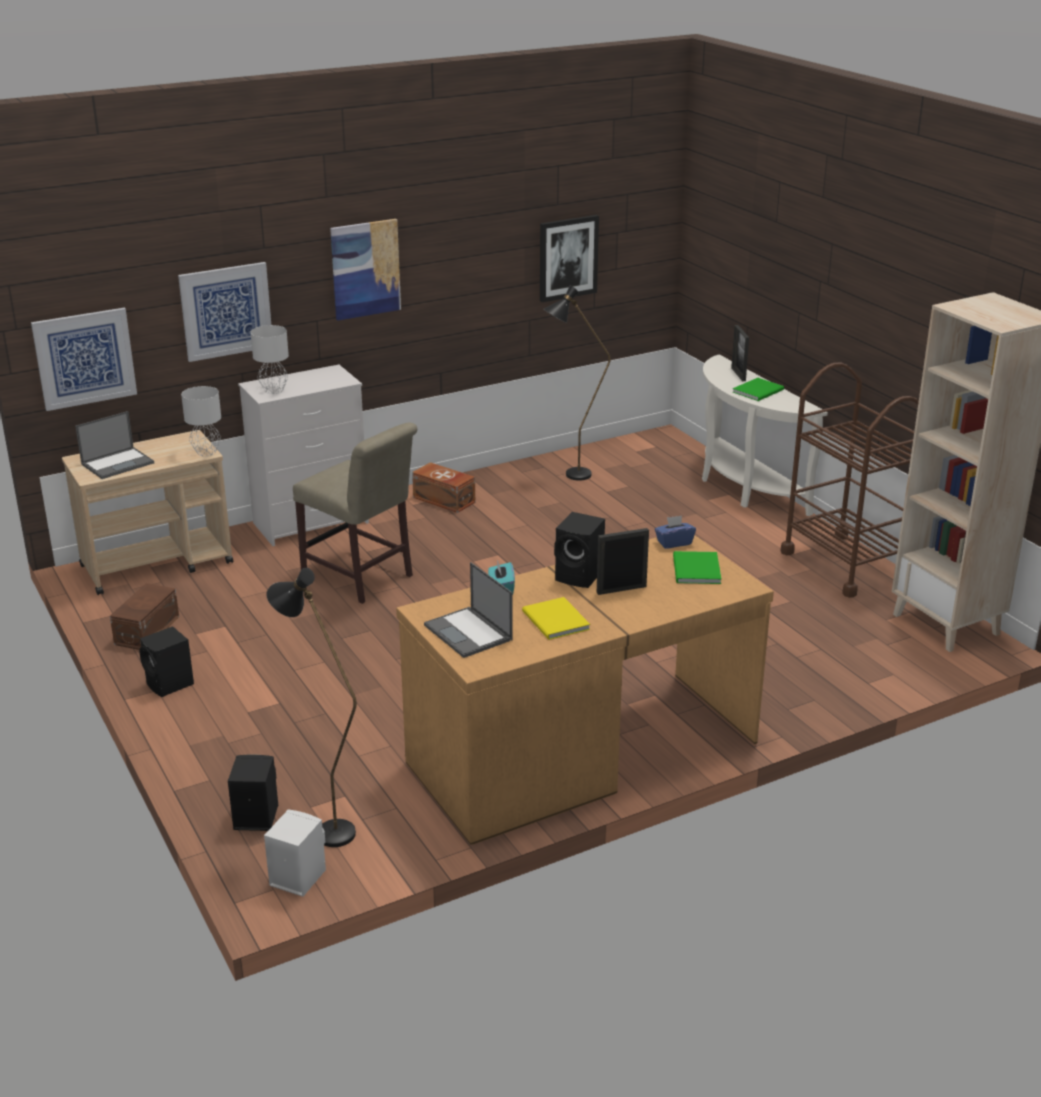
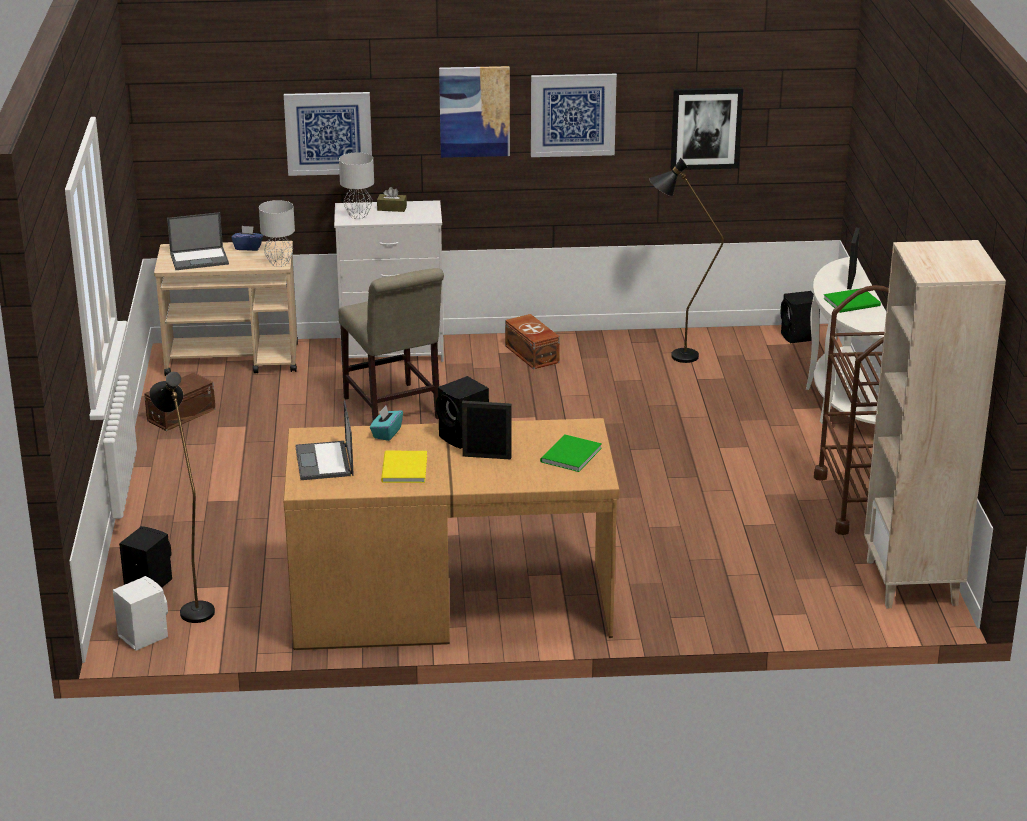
camera: 25 degrees right, 0 degrees up
(84, 358) = (191, 158): picture -> picture (573, 115)
(170, 685) = (165, 464): black speaker -> black speaker (799, 337)
(300, 378) = (392, 208): none -> brown tissue box
(674, 543) = (577, 427): blue tissue box -> blue tissue box (248, 247)

